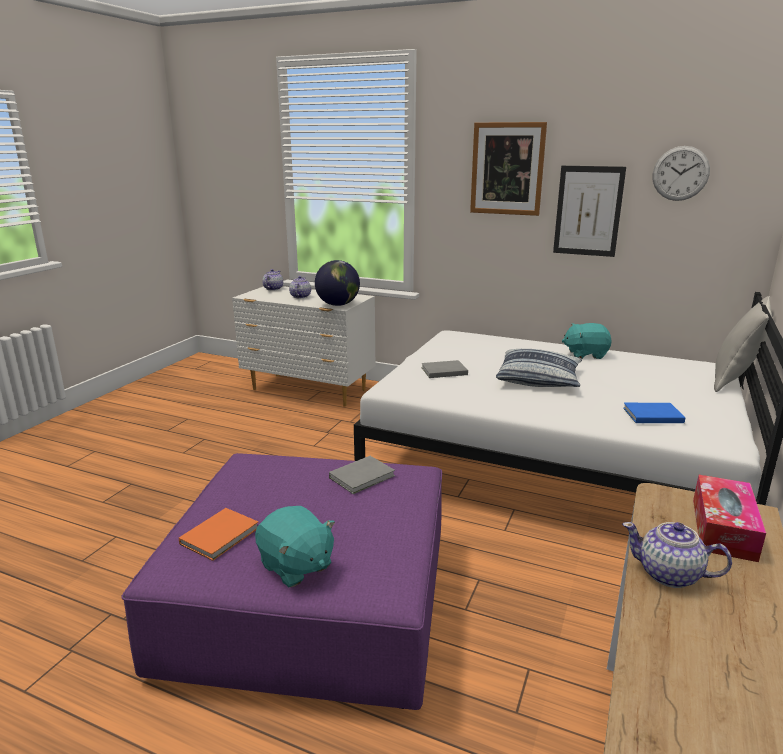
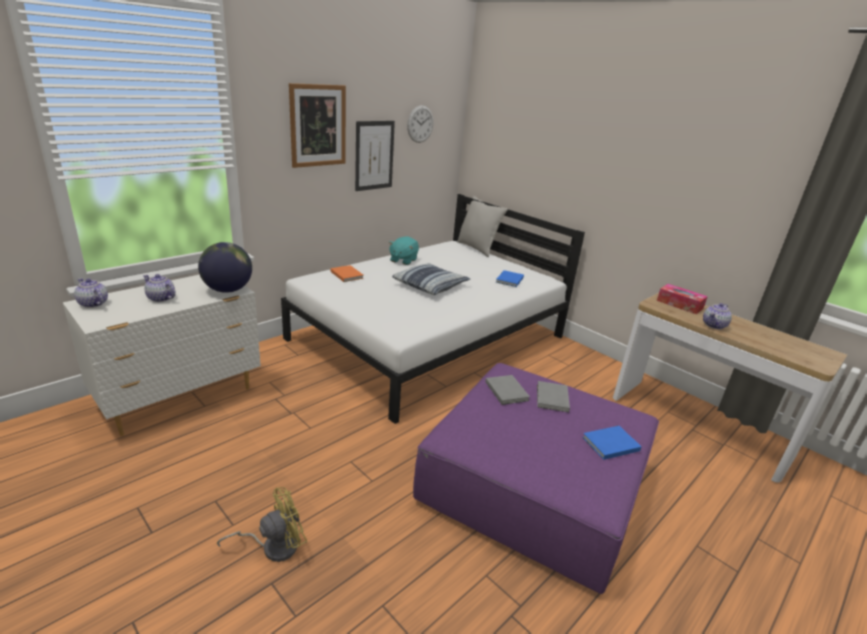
camera: 70 degrees left, 5 degrees up
(166, 473) = (273, 546): none -> yellow fan
(222, 535) = (566, 469): orange book -> orange book (347, 274)
(296, 566) = (609, 444): turquoise plush toy -> blue book
(443, 371) = (385, 307): grey book -> grey book (551, 398)

